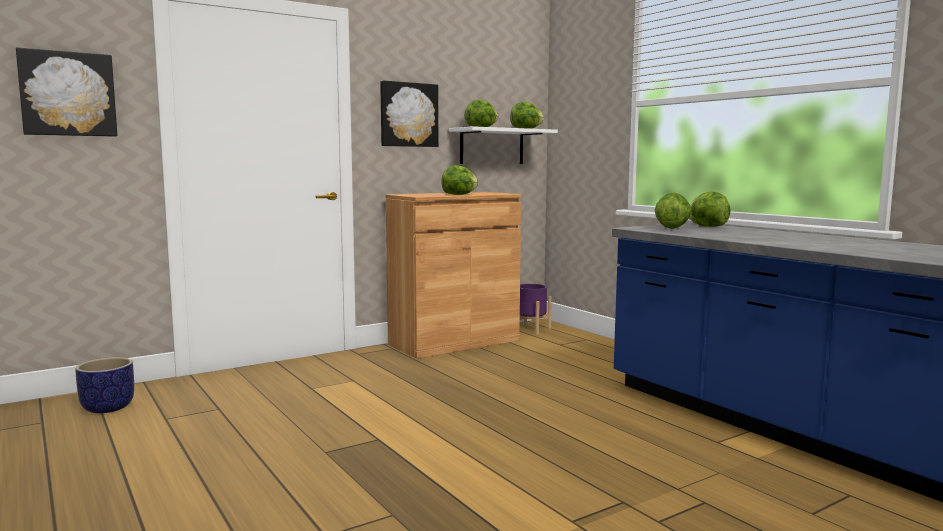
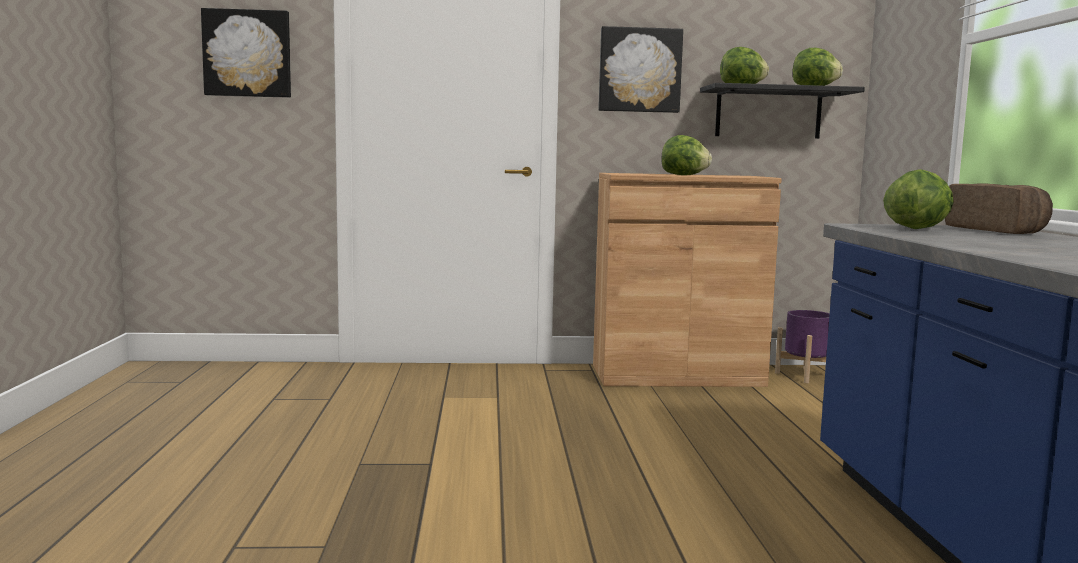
camera: 30 degrees right, 0 degrees up
(108, 407) = (245, 379): planter -> none
(492, 146) = (768, 113): white shelf -> black shelf
(707, 226) = (998, 231): lettuce -> bread

